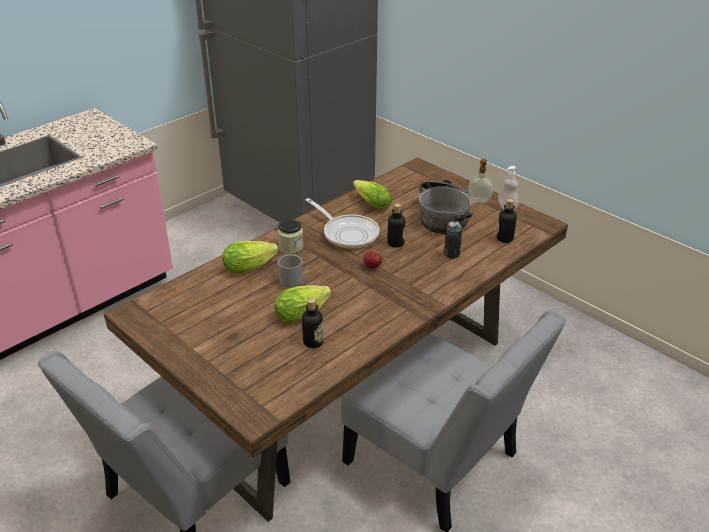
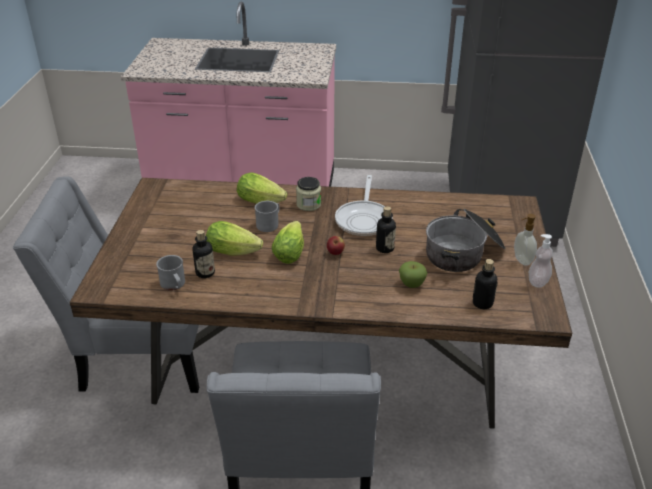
camera: 50 degrees right, 0 degrees up
(308, 366) = (174, 285): none -> grey mug
(370, 203) = (424, 208): lettuce -> lettuce (291, 251)
(451, 254) = (411, 284): can -> apple

